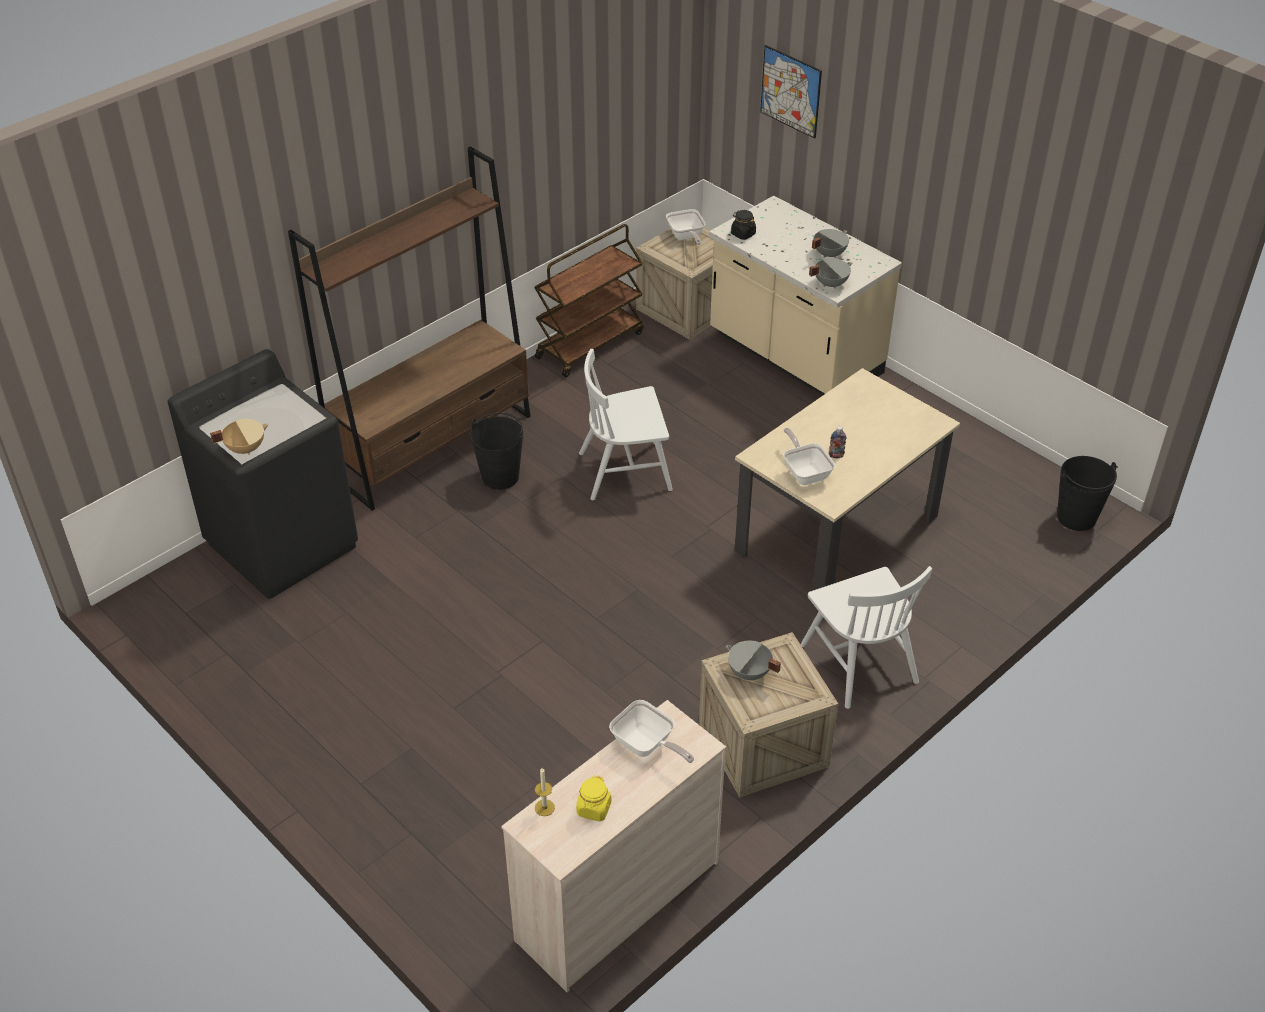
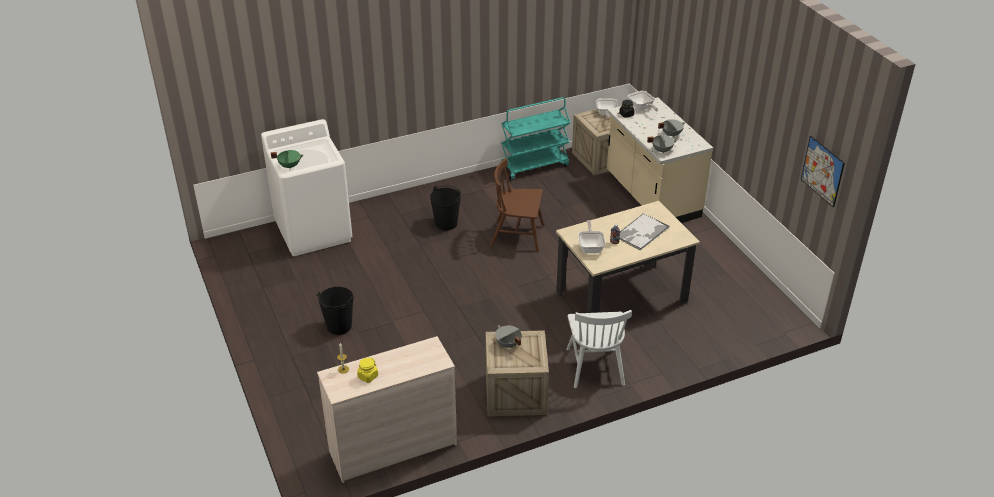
camera: 20 degrees right, 5 degrees down
(245, 448) = (289, 166): beige cooking pot -> green cooking pot
(283, 544) = (314, 231): black washing machine -> white washing machine
(434, 446) = (419, 200): brown bookcase -> none
(590, 344) = (534, 166): brown cart -> turquoise cart
(625, 471) = (517, 236): white chair -> brown chair
(646, 746) = (413, 355): frying pan -> frying pan (641, 108)
(790, 91) = (670, 34): picture -> picture (822, 171)
(867, 429) = (641, 232): none -> tray
(1076, 518) = (775, 322): black bucket -> black bucket (339, 326)

